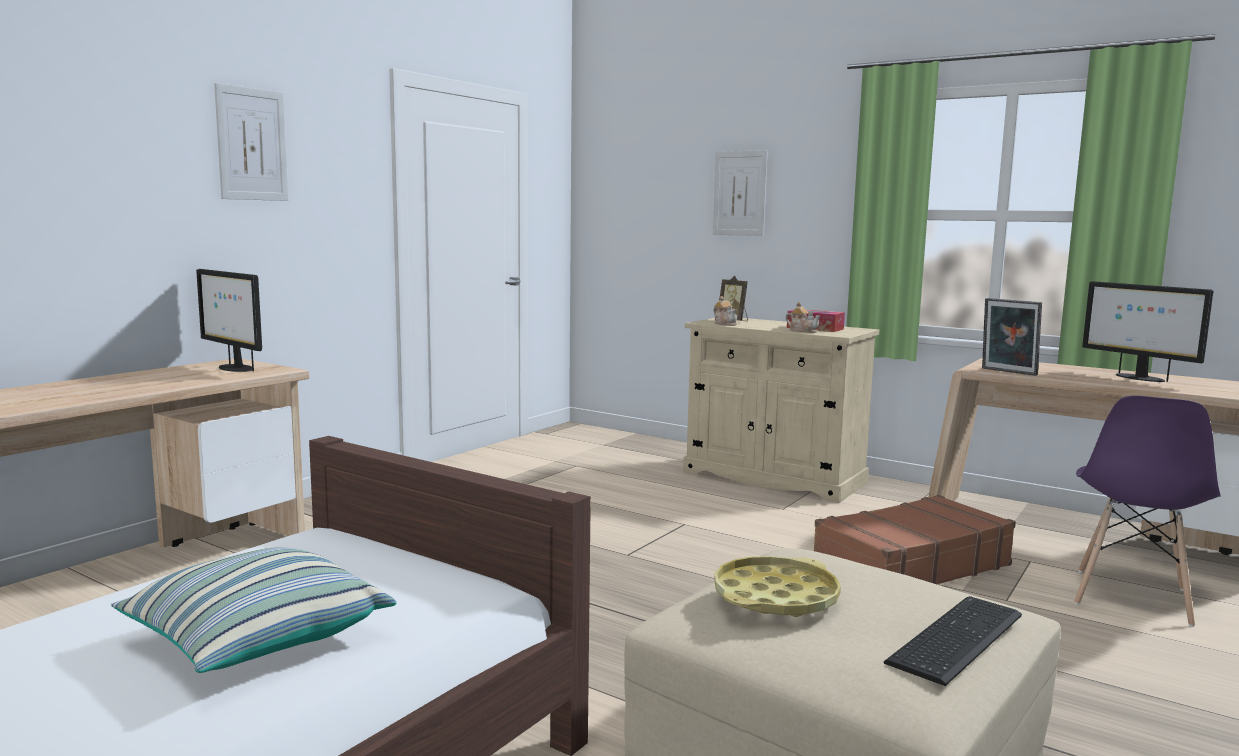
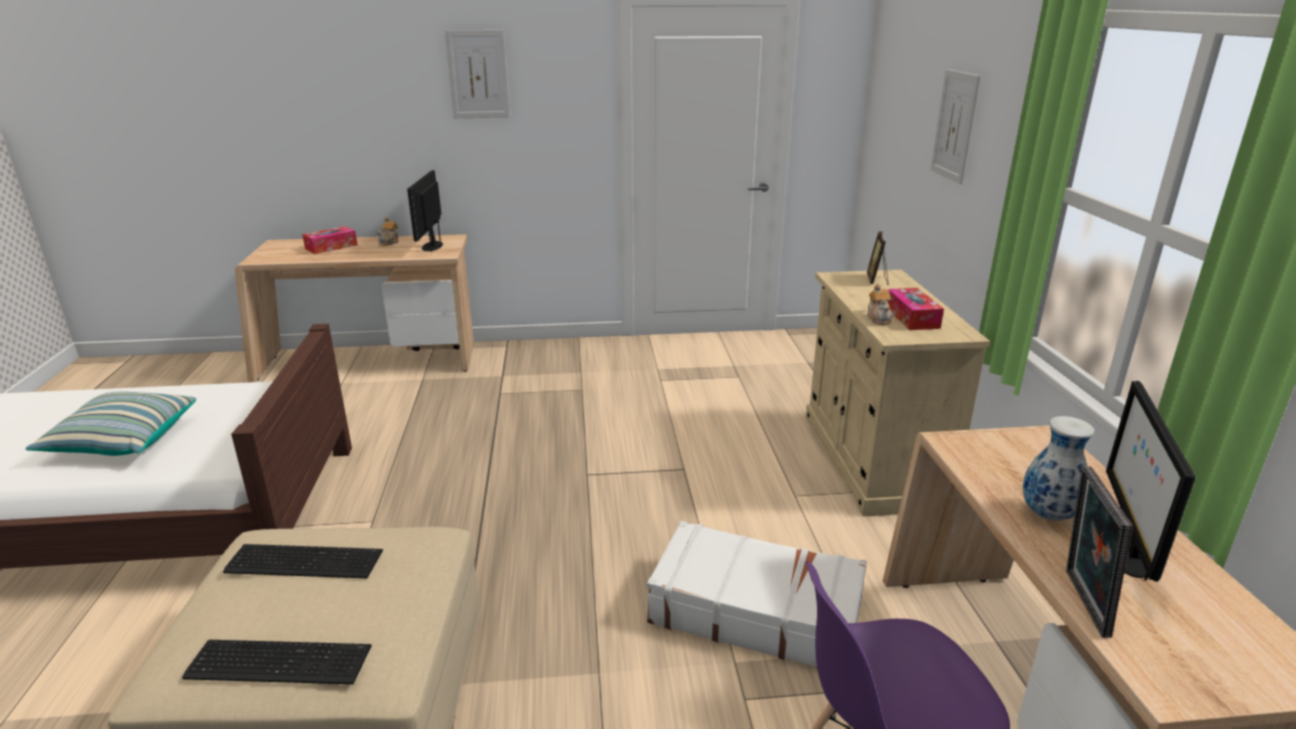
camera: 50 degrees right, 15 degrees up
(79, 388) = (331, 247): none -> tissue box
(725, 324) = (845, 284): teapot -> teapot (389, 242)
(775, 597) = (304, 559): yellow tray -> keyboard
(910, 565) = (755, 611): brown suitcase -> white suitcase
(1007, 372) = (965, 460): picture frame -> picture frame (1080, 602)
(1088, 376) = (1049, 515): none -> vase

